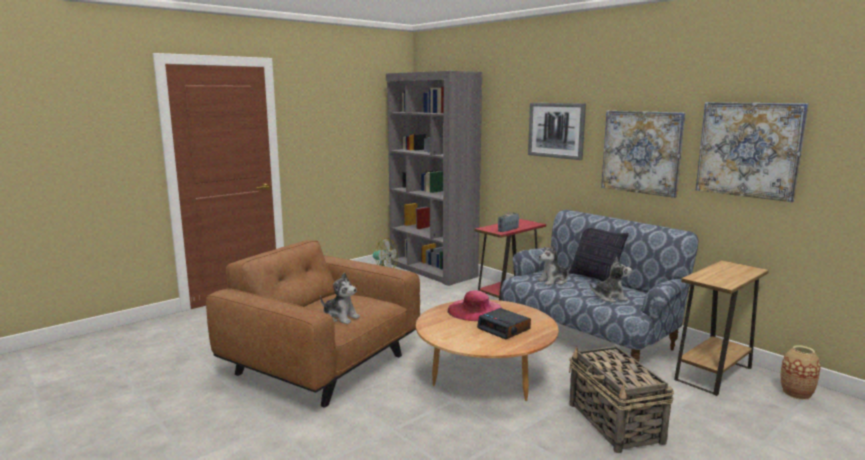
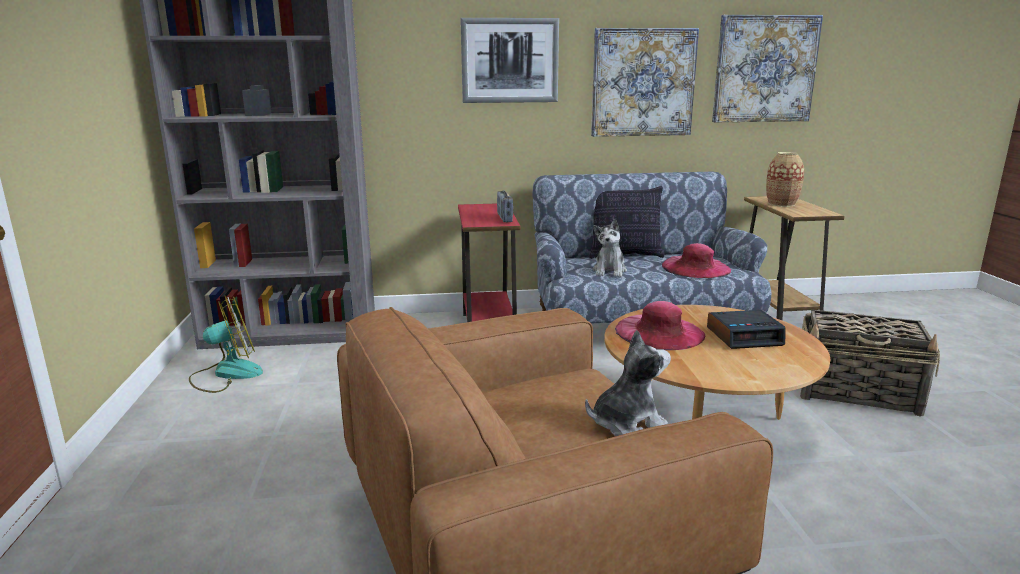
camera: 55 degrees left, 5 degrees up
(610, 298) = (695, 267): plush toy -> pink hat
(796, 393) = (833, 306): vase -> vase (781, 204)

